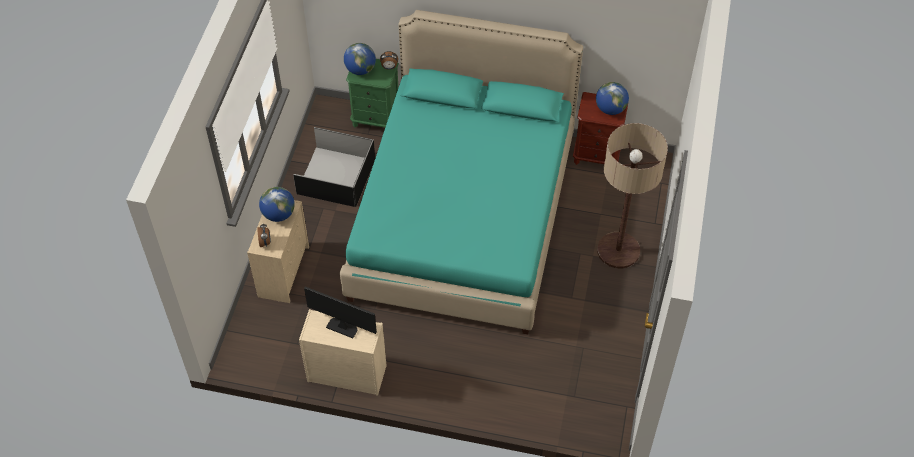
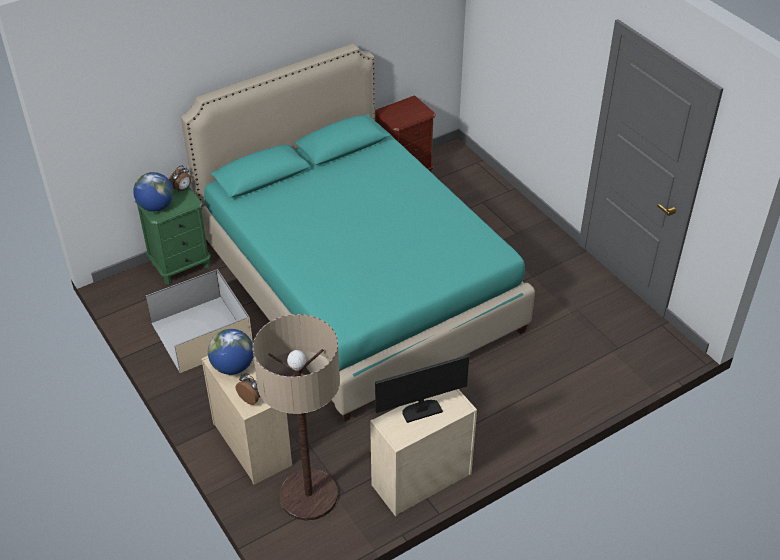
camera: 45 degrees left, 10 degrees down
(336, 175) = (201, 332): black storage box -> beige storage box
(610, 109) = (412, 109): globe -> none
(618, 250) = (509, 226): floor lamp -> floor lamp (308, 495)

